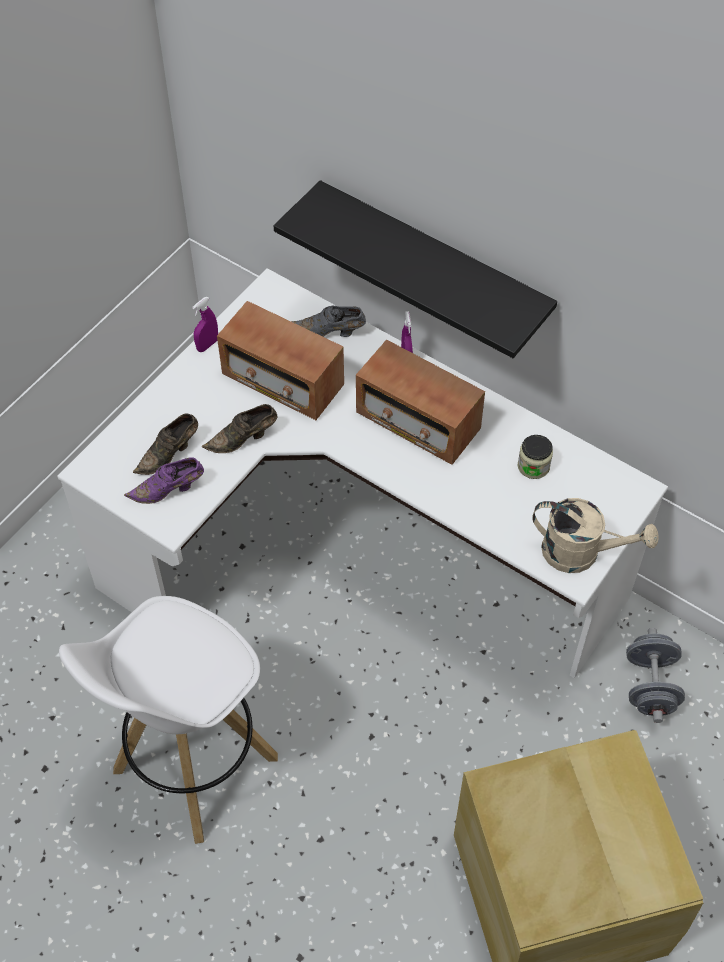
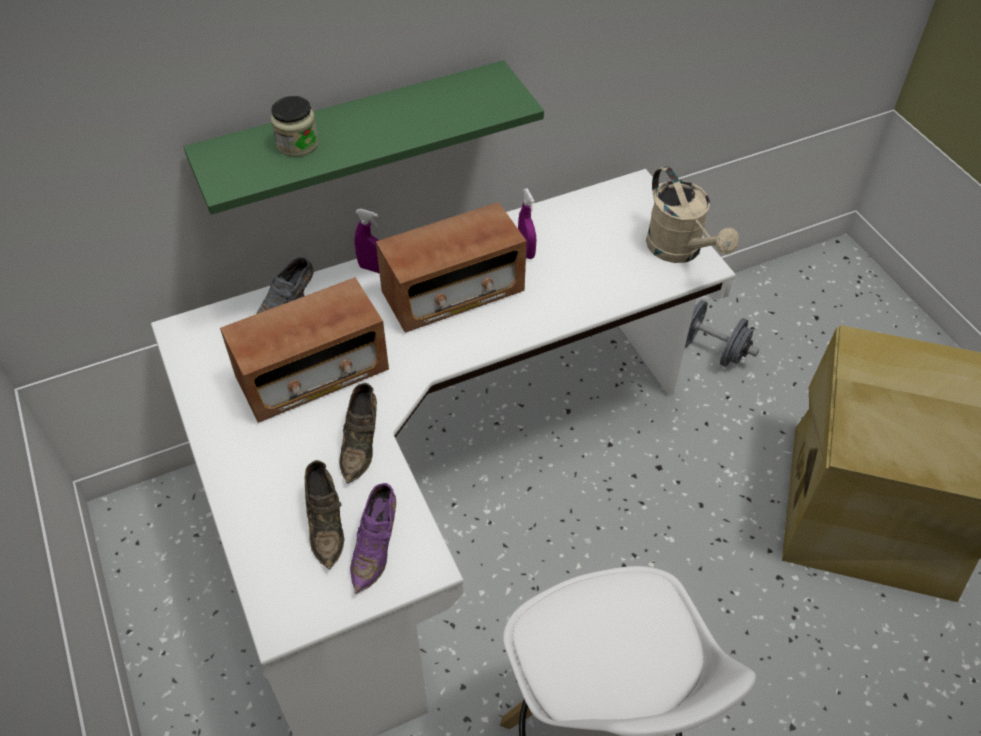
camera: 60 degrees left, 5 degrees down
(207, 345) = (205, 420): purple spray bottle -> purple spray bottle (526, 250)
(433, 263) = (355, 135): black shelf -> green shelf
(533, 466) = (565, 238): jar -> jar (297, 144)
(581, 553) = (680, 251): beige watering can -> beige watering can turned 105 degrees clockwise

